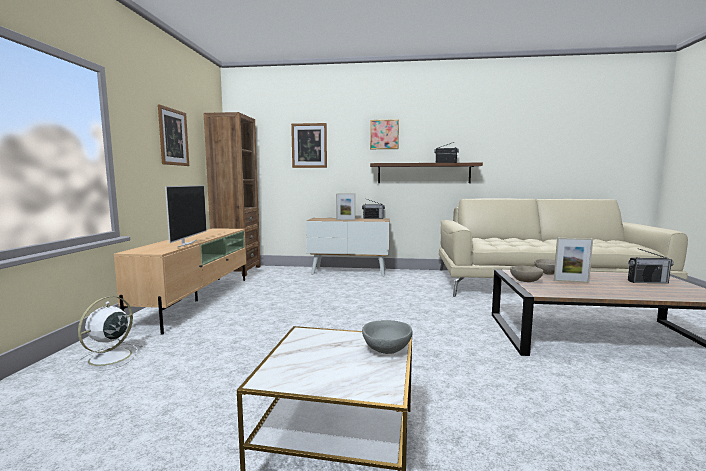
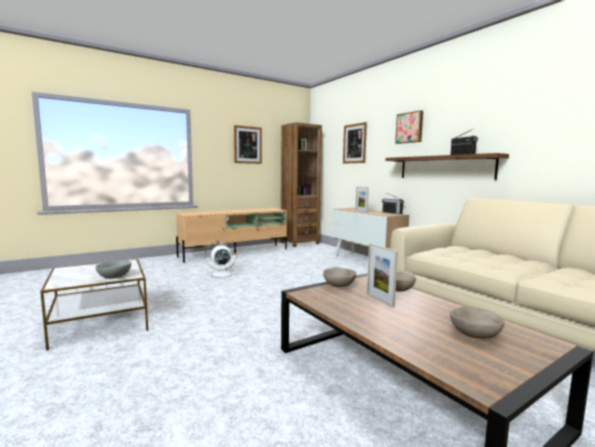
camera: 50 degrees right, 0 degrees up
(108, 358) = (148, 264): white fan -> white fan (220, 274)
(186, 243) = (217, 213): television -> none
(647, 282) = (475, 335): radio -> beige bowl

